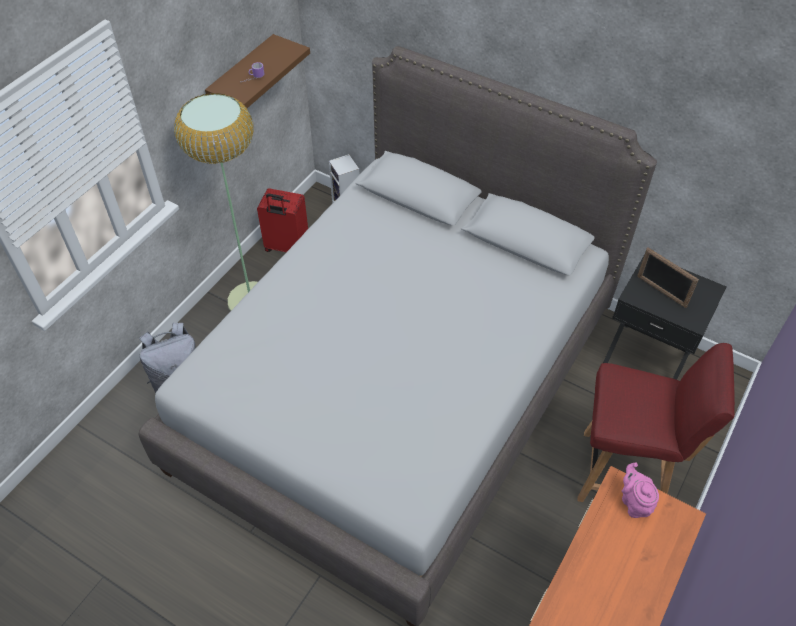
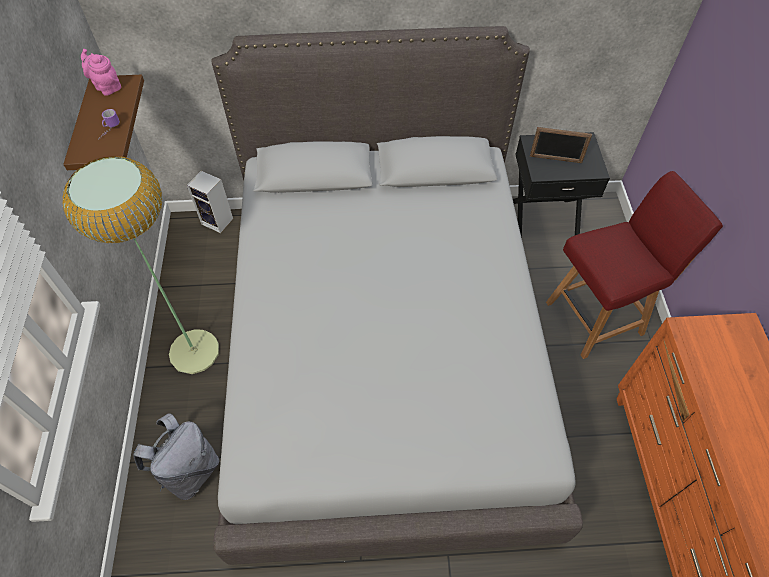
camera: 35 degrees left, 5 degrees up
(286, 247) = (189, 285): red suitcase -> none
(634, 503) = (707, 336): pink teapot -> pink teapot (106, 86)

